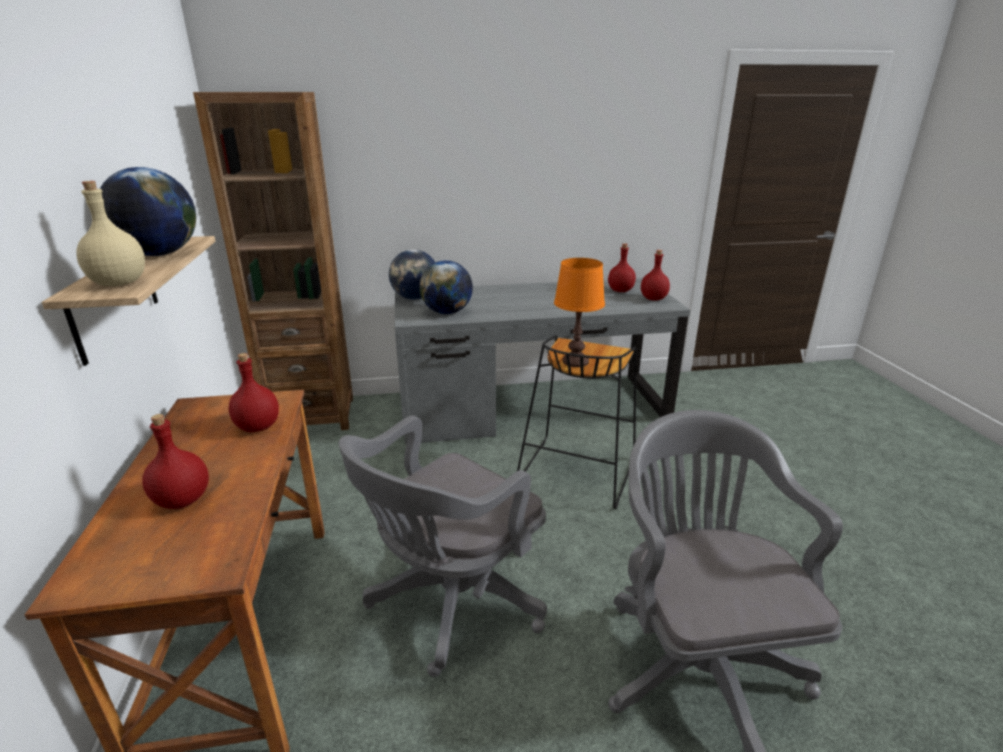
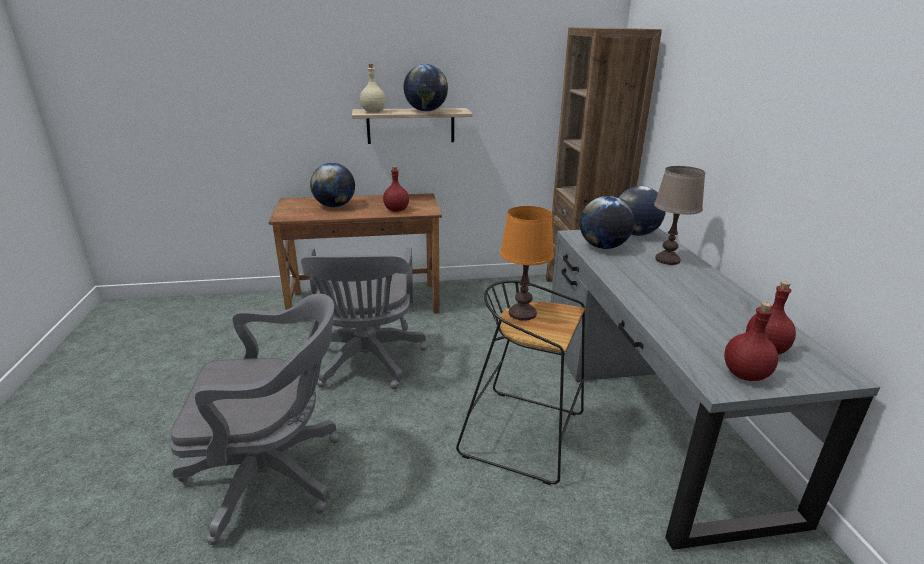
camera: 90 degrees right, 0 degrees up
(182, 500) = (335, 206): red bottle -> globe
(450, 603) = (366, 363): grey office chair -> grey office chair turned 135 degrees counterclockwise
(480, 295) = (667, 260): none -> brown table lamp

